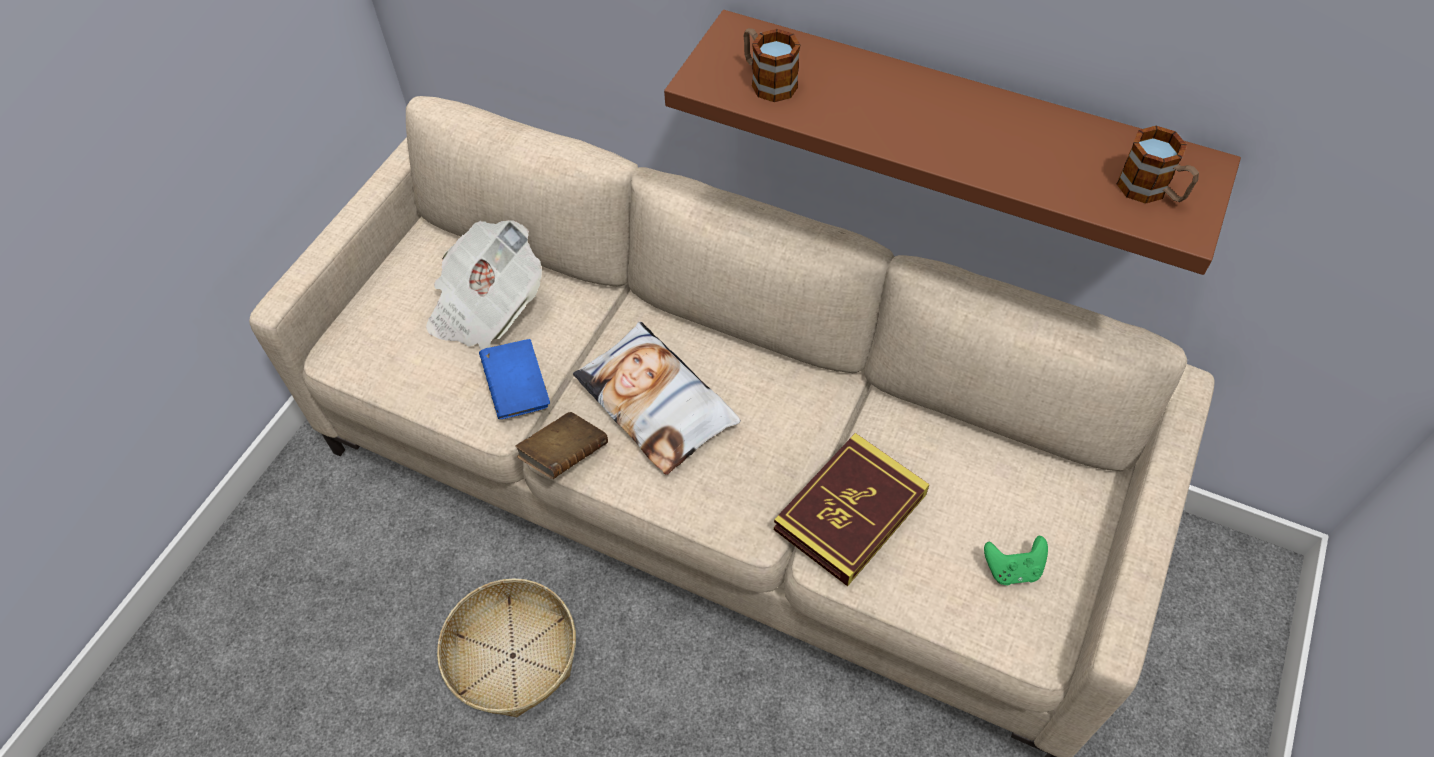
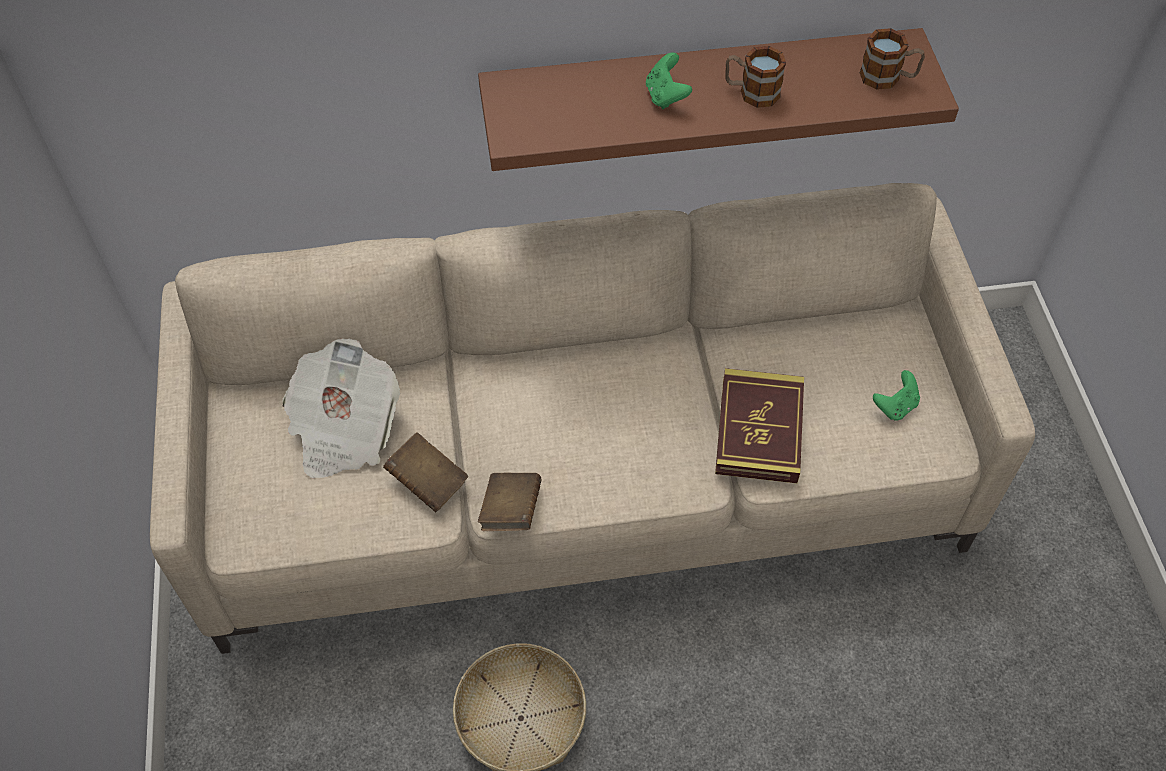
camera: 35 degrees left, 0 degrees up
(518, 390) = (428, 482): blue book -> brown book
(656, 403) = (551, 430): pillow -> none
(767, 81) = (564, 115): mug -> mug (751, 92)
(885, 106) = (666, 96): none -> green game controller

